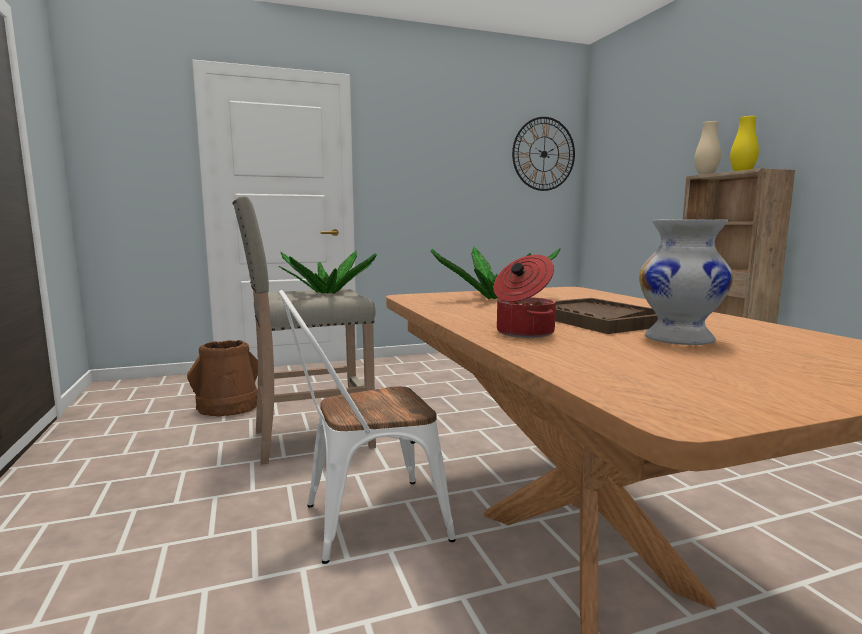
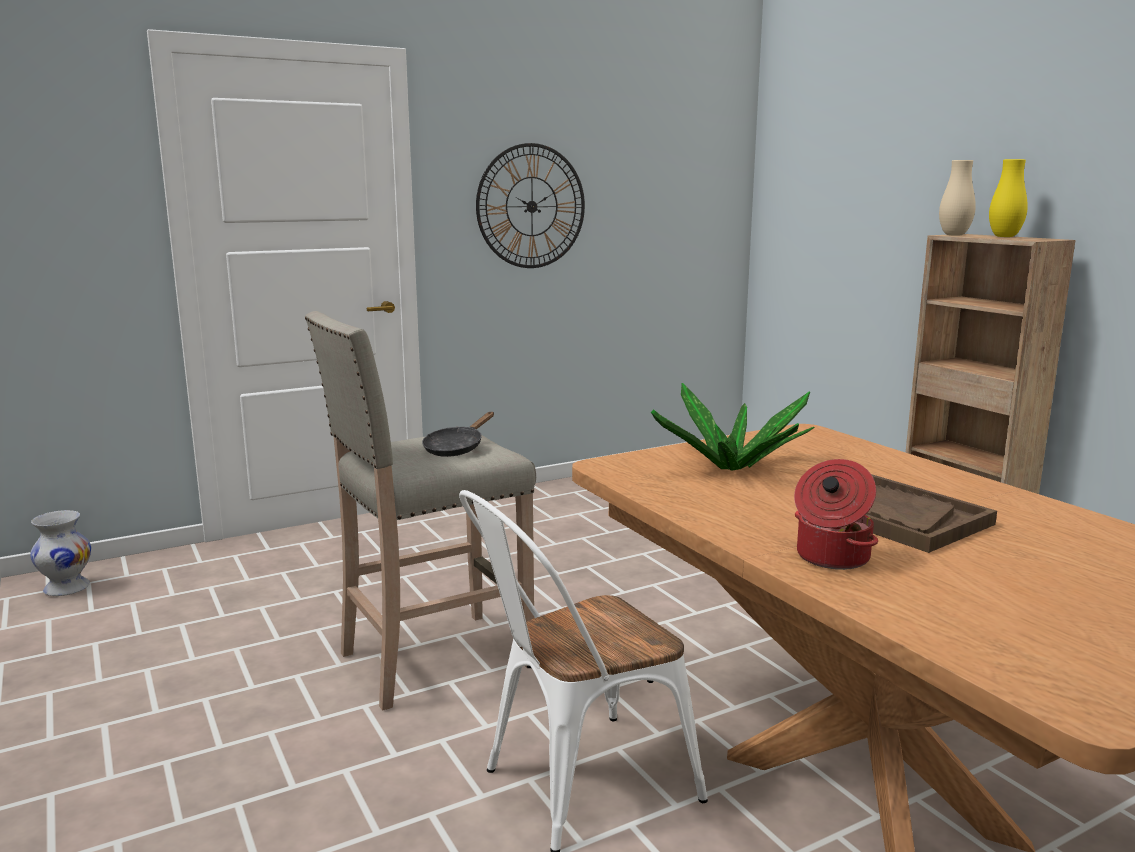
camera: 10 degrees left, 5 degrees up
(228, 407) = (270, 611): brown bucket -> none
(327, 293) = (456, 448): potted plant -> black frying pan
(544, 154) = (698, 166): wall clock -> wall clock (531, 206)
(677, 339) = (1012, 560): white vase -> white vase (66, 588)

